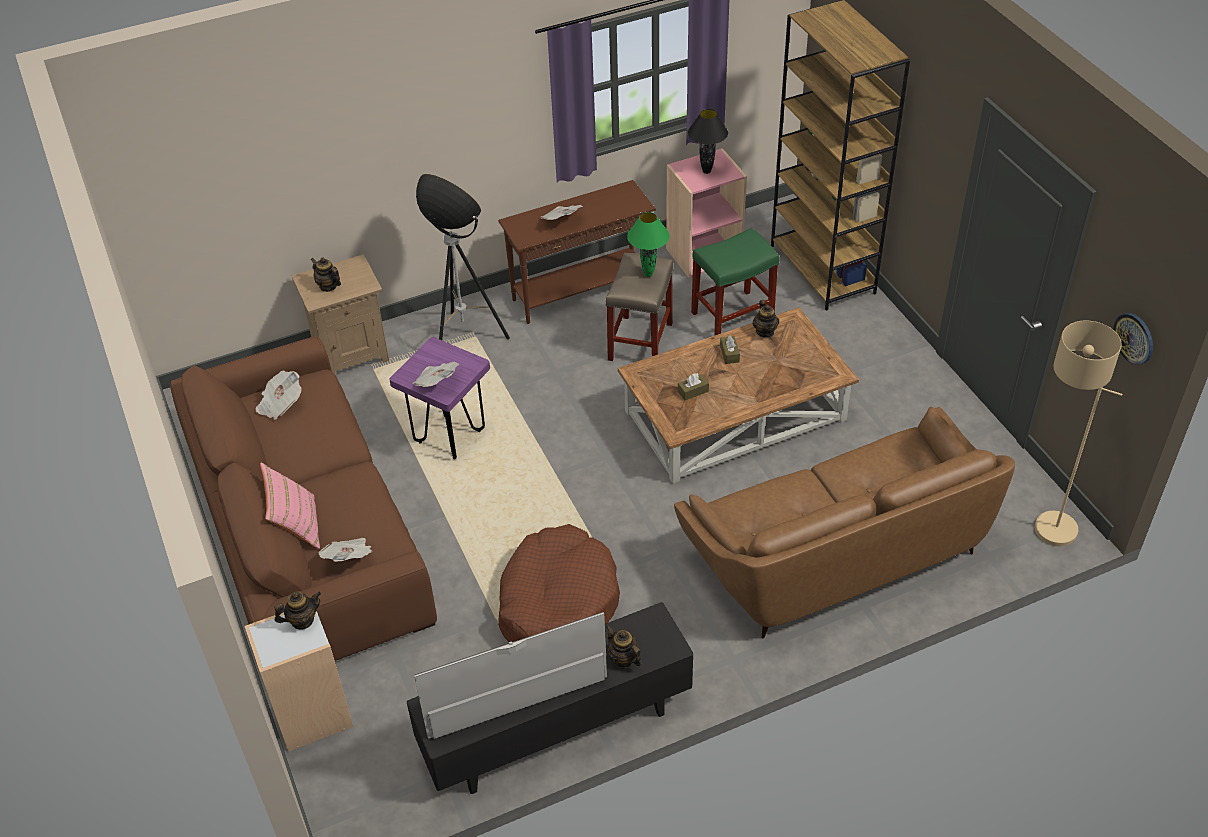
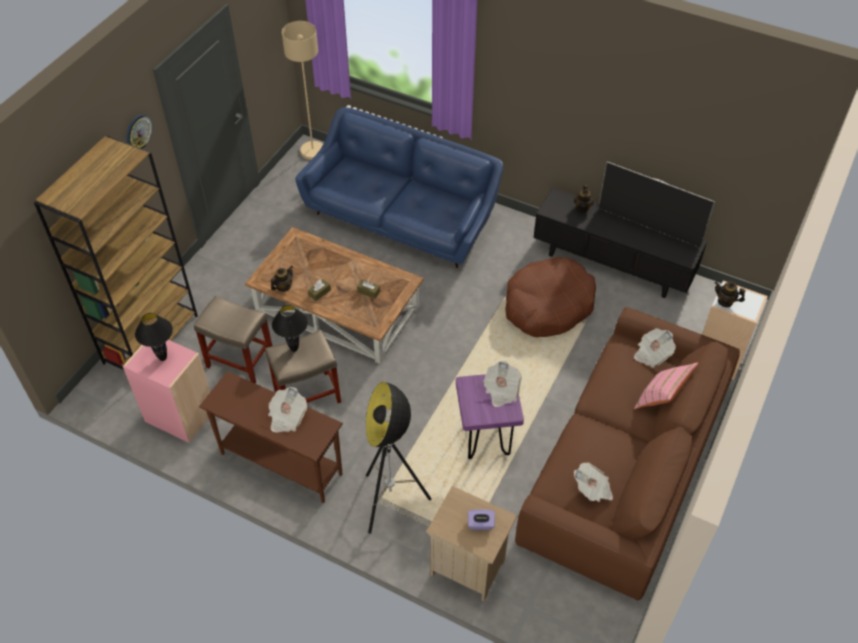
camera: 130 degrees left, 5 degrees up
(328, 286) = (480, 524): teapot -> purple tissue box
(648, 274) = (294, 349): green table lamp -> black table lamp
(733, 315) = (239, 361): green stool -> beige stool
(837, 551) = (402, 218): brown sofa -> blue sofa
(1134, 338) = (273, 30): wall clock -> wall clock (138, 132)

